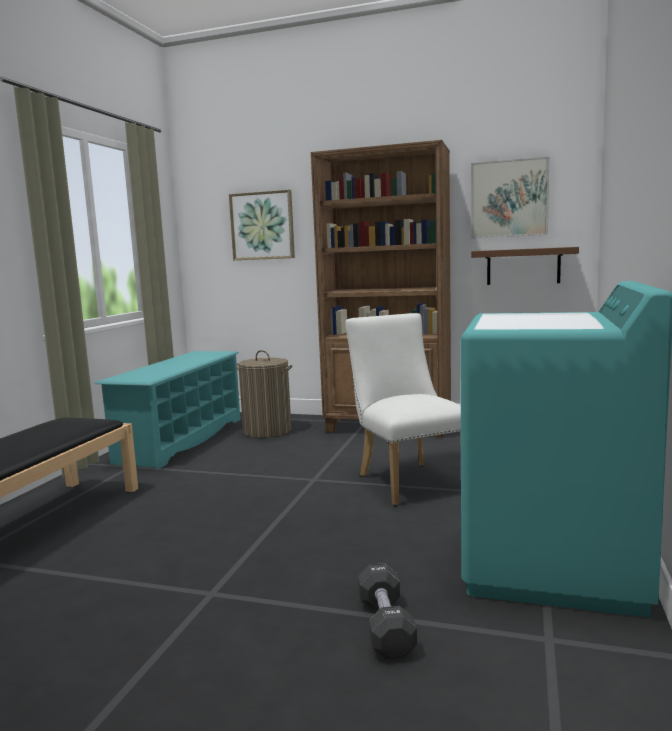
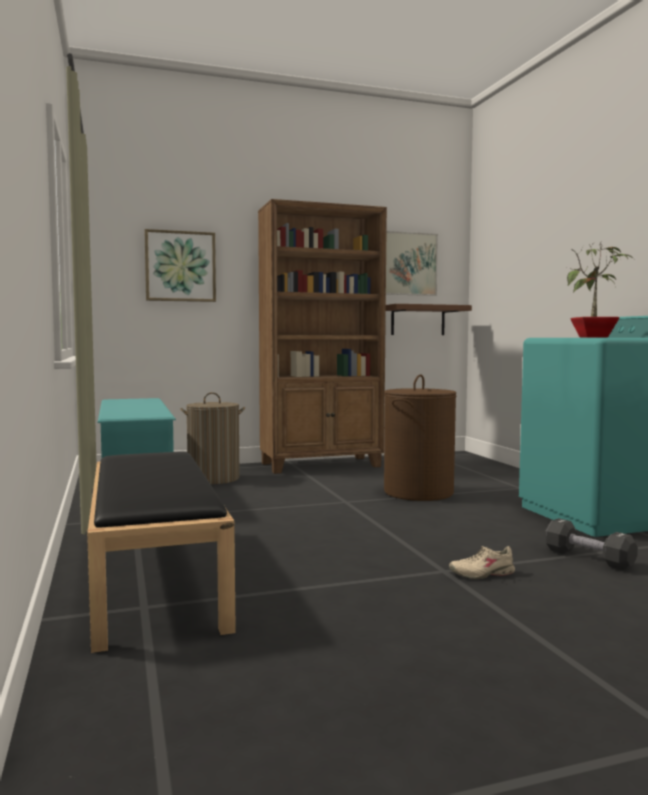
camera: 35 degrees left, 5 degrees down
(234, 609) = (482, 574): none -> beige shoe
(407, 480) = (418, 492): white chair -> brown laundry basket
(518, 321) = (594, 337): none -> potted plant

